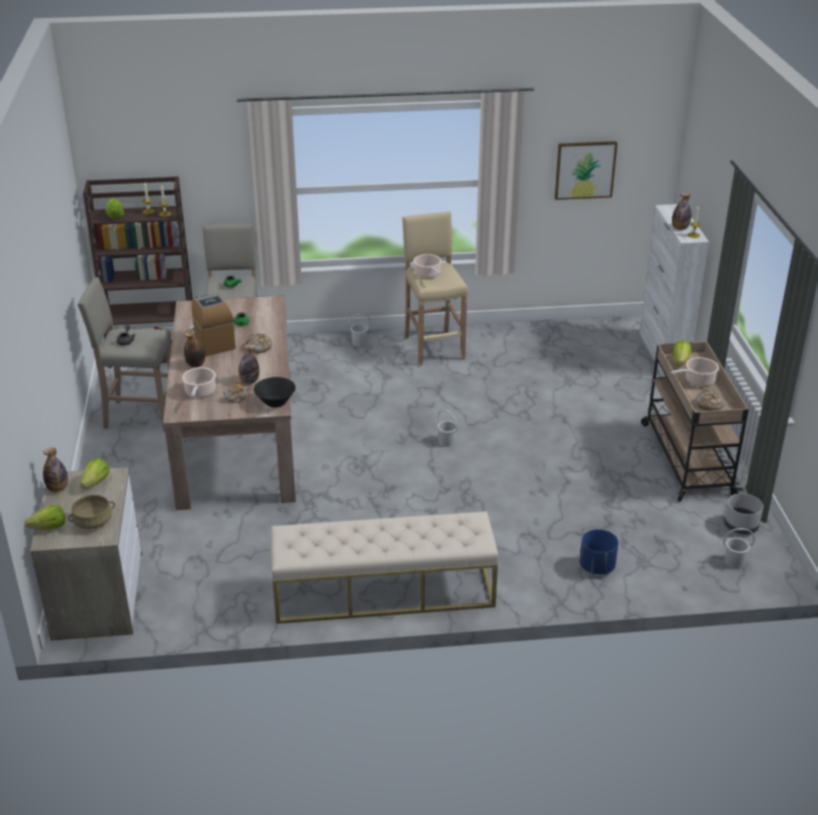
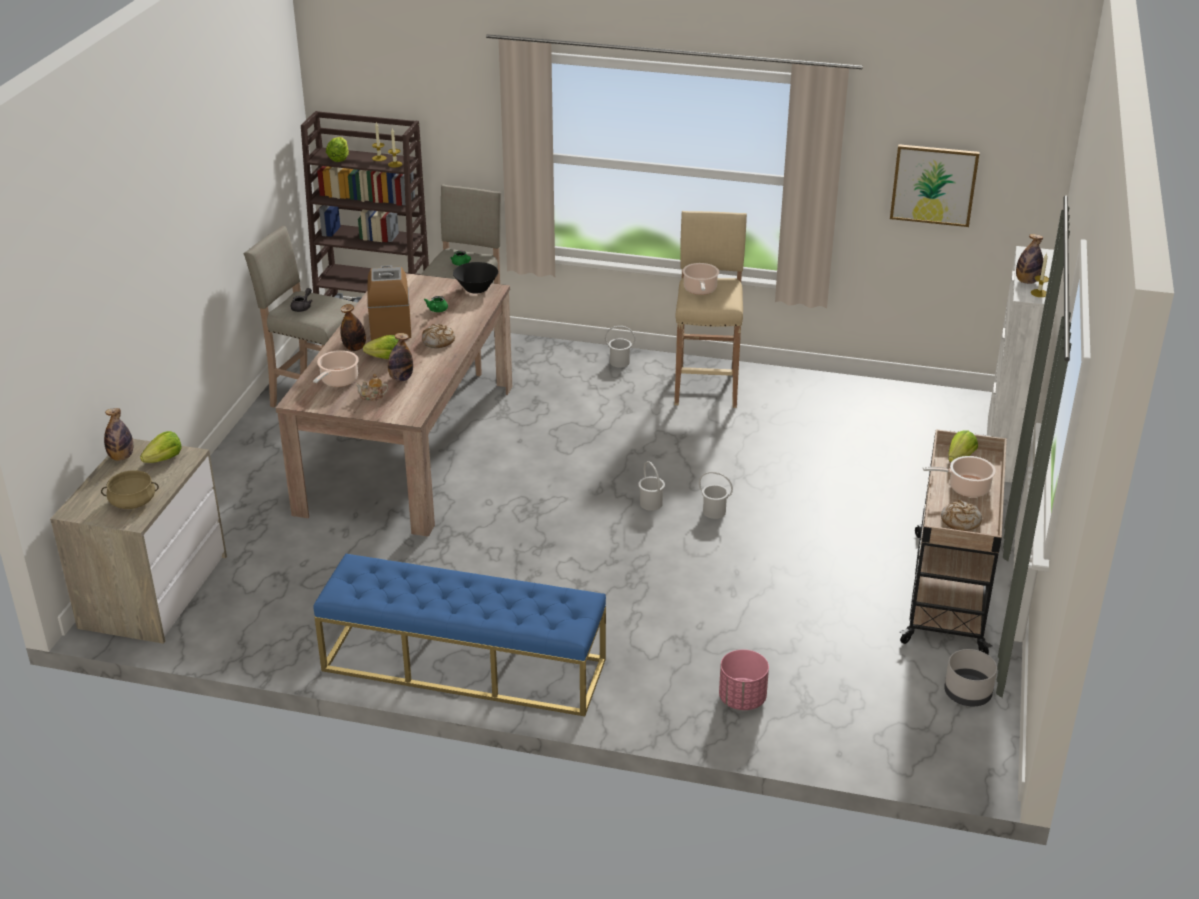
camera: 20 degrees right, 0 degrees up
(49, 528) = (85, 498): lettuce -> lettuce (386, 358)
(275, 402) = (413, 409): black bowl -> black bowl (476, 289)
(383, 592) = (463, 665): beige bench -> blue bench
(596, 567) = (742, 699): blue planter -> pink planter
(734, 561) = (928, 736): white bucket -> white bucket (714, 511)

